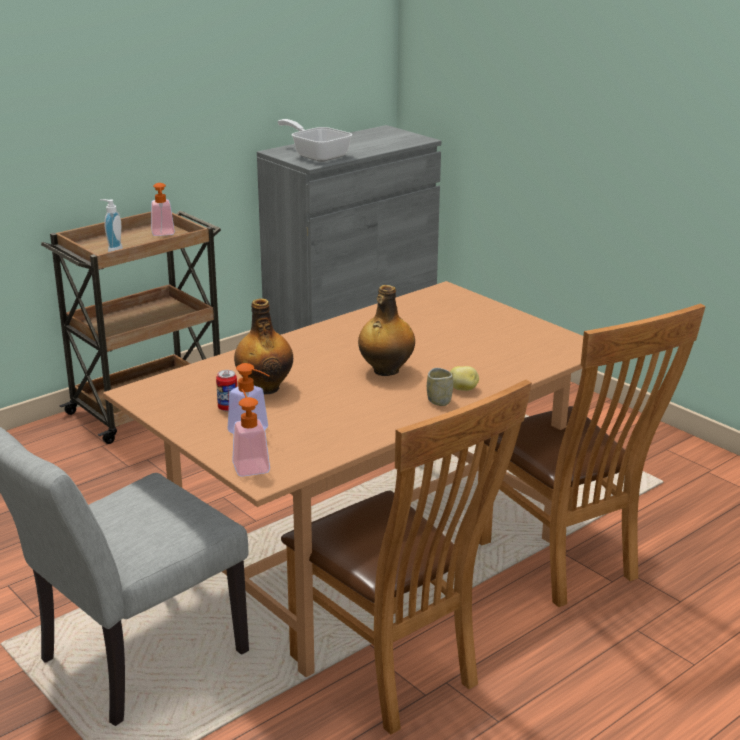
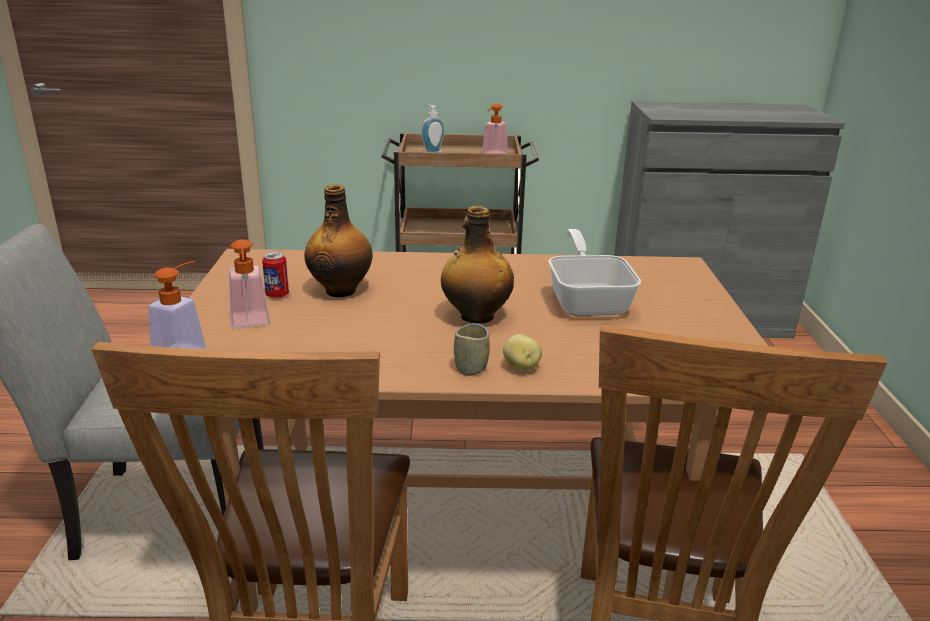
camera: 40 degrees right, 0 degrees up
(317, 155) = (681, 111): frying pan -> frying pan (588, 300)

